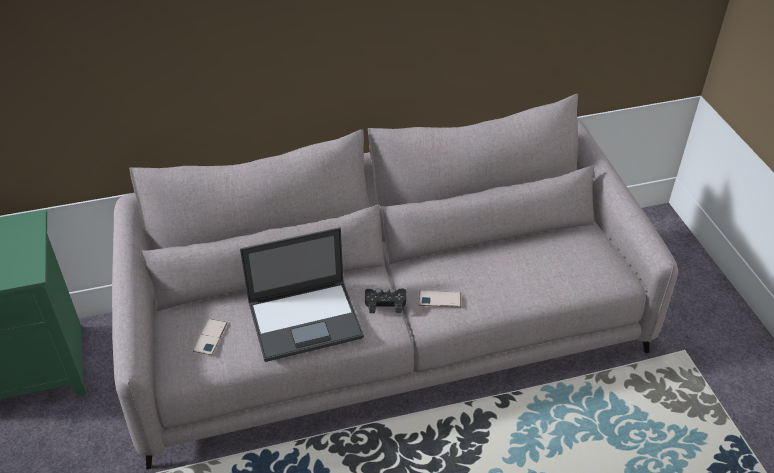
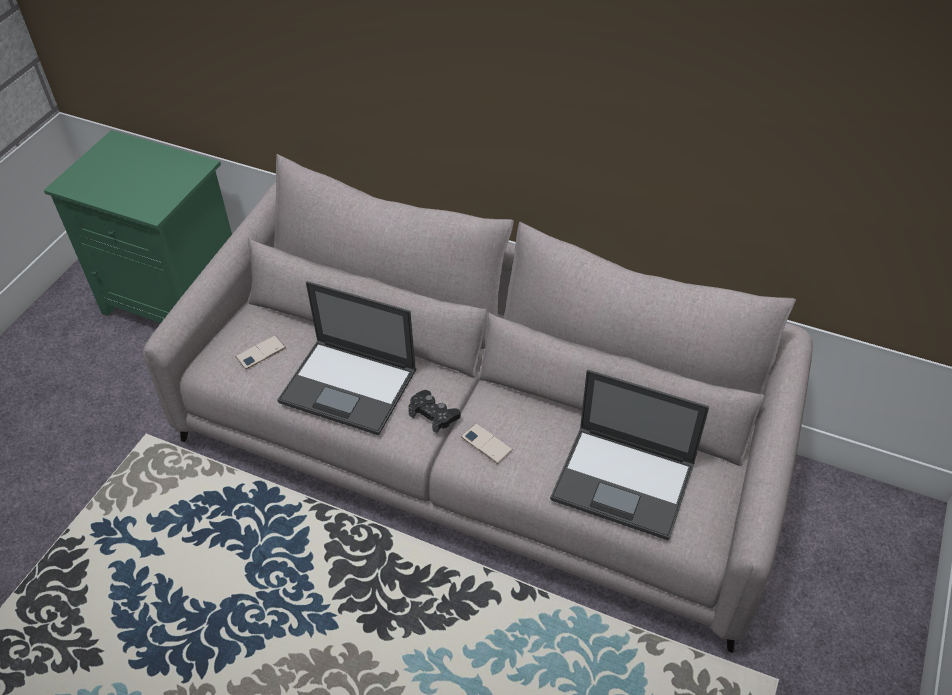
camera: 40 degrees right, 5 degrees up
(545, 270) = (625, 482): none -> laptop

